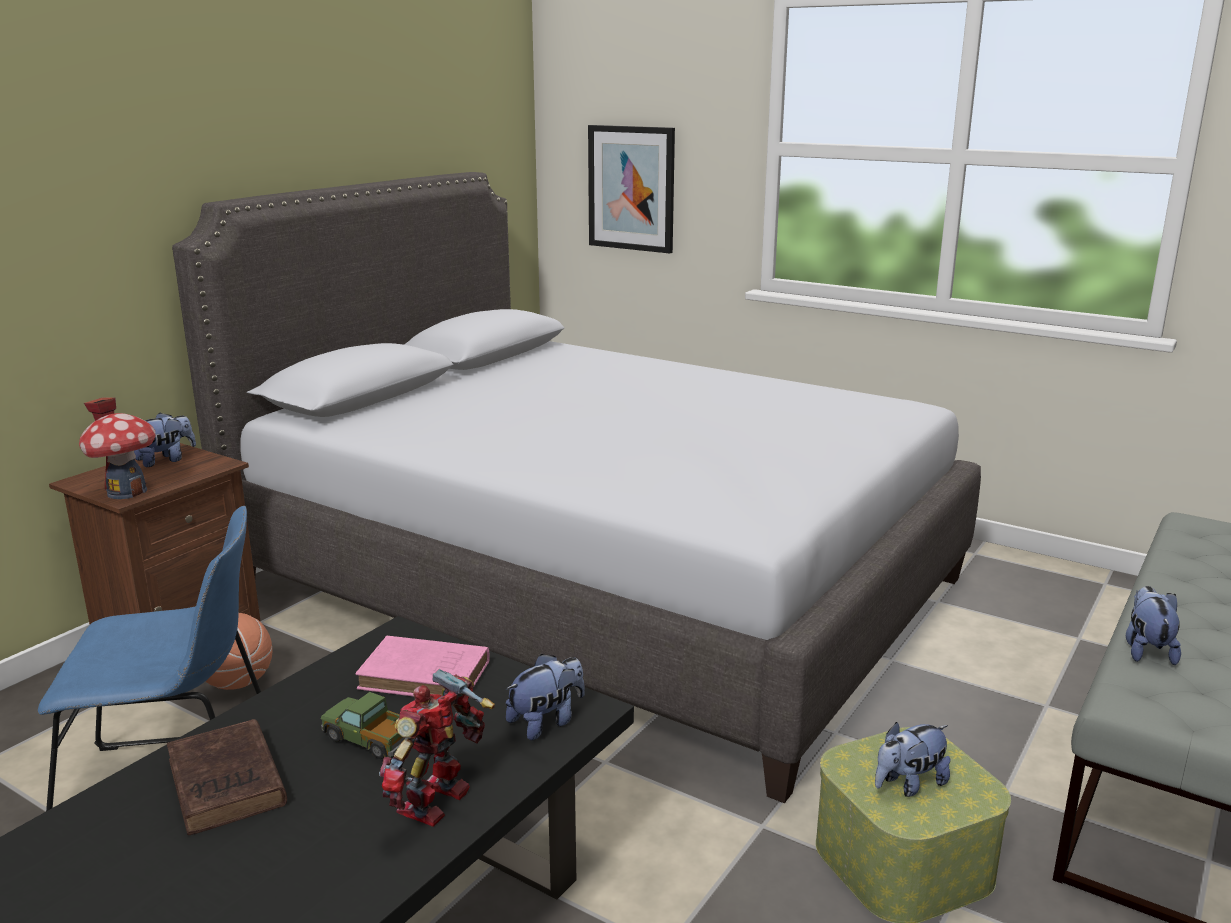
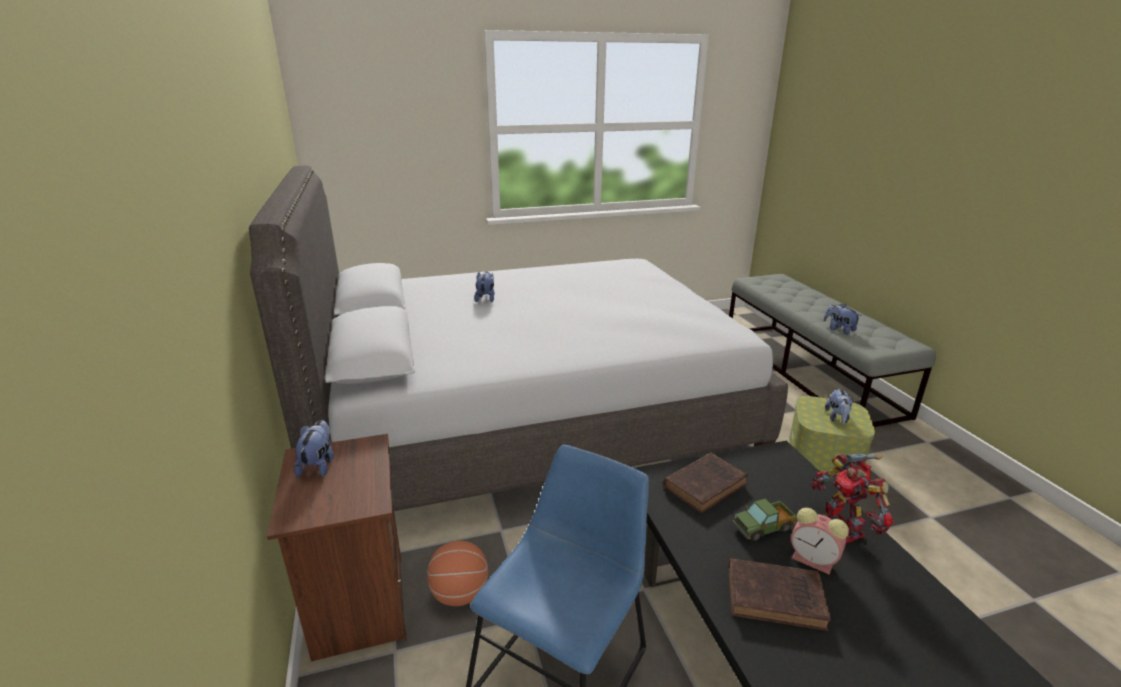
camera: 50 degrees left, 5 degrees up
(127, 491) = (361, 499): toy house -> none
(331, 796) = (814, 561): none -> alarm clock
(428, 676) = (706, 484): pink book -> brown book
(546, 722) = (785, 468): plush toy -> plush toy (486, 298)
(631, 188) = (389, 164): picture -> none

